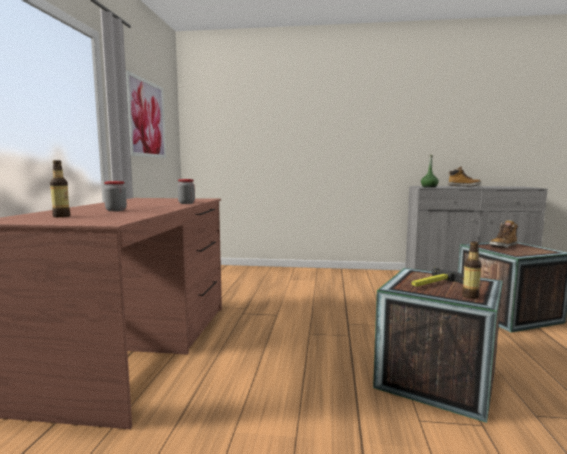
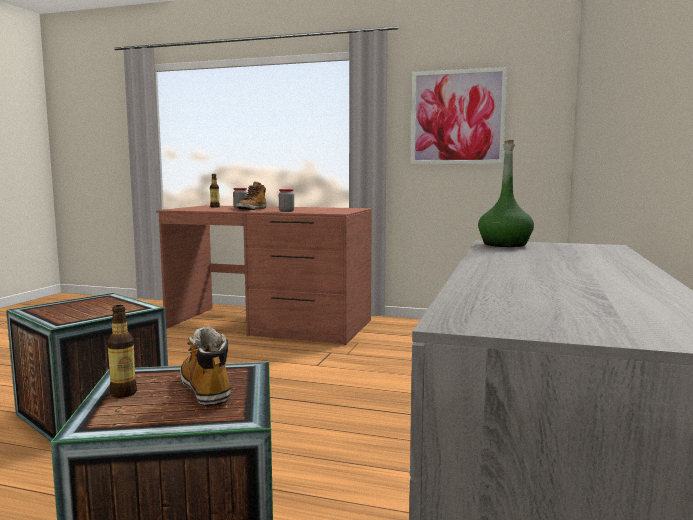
camera: 100 degrees right, 0 degrees up
(435, 284) = (92, 307): hammer -> none
(463, 186) = (596, 268): boot -> boot (252, 209)
(470, 296) = (44, 309): bottle -> bottle (123, 393)

